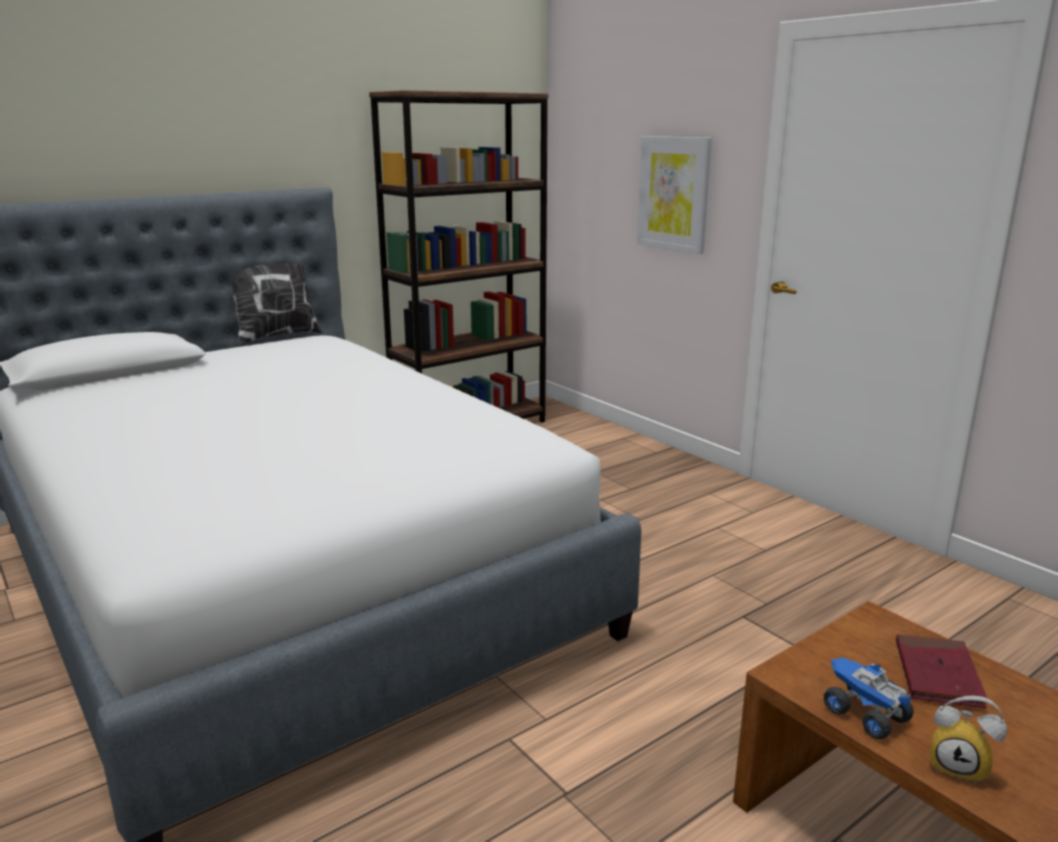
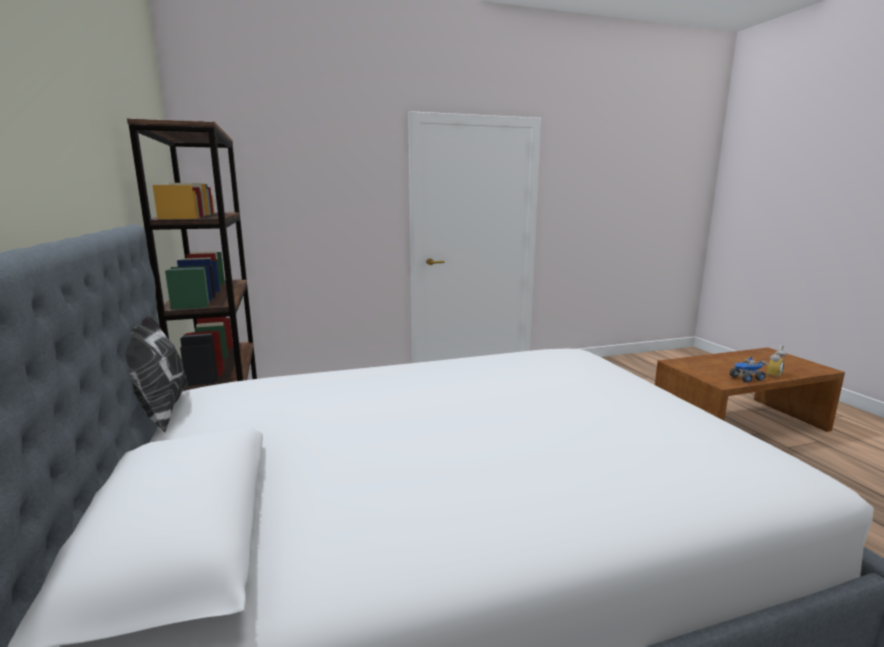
camera: 70 degrees left, 5 degrees down
(674, 193) = (337, 216): picture -> none
(937, 675) = (713, 364): red book -> none

